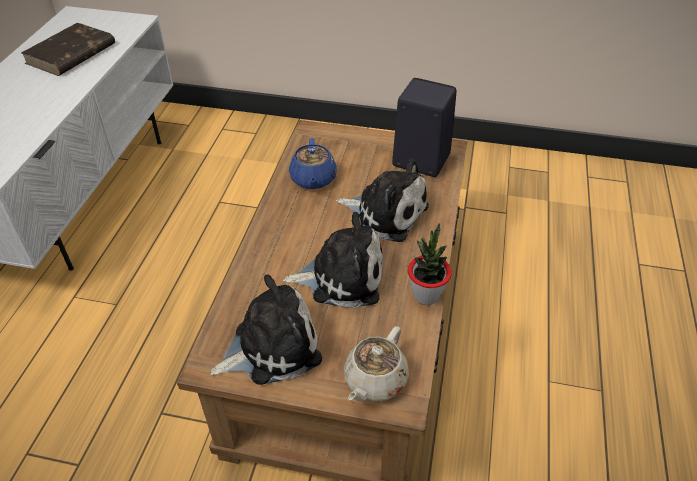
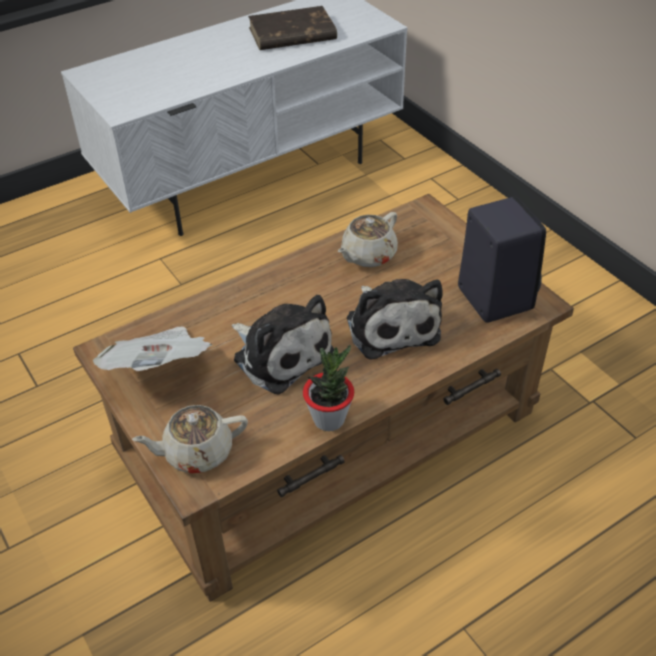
camera: 45 degrees right, 0 degrees up
(271, 347) = (160, 369): plush toy -> newspaper
(313, 179) = (367, 255): blue teapot -> beige teapot

